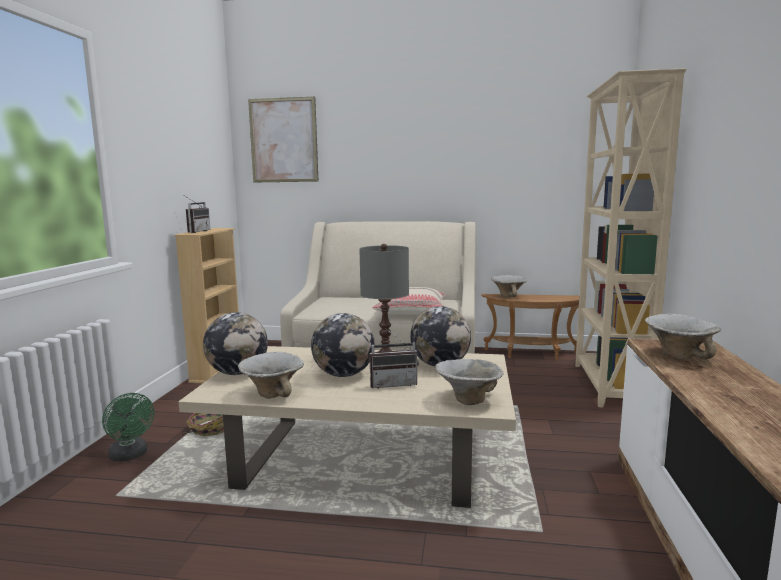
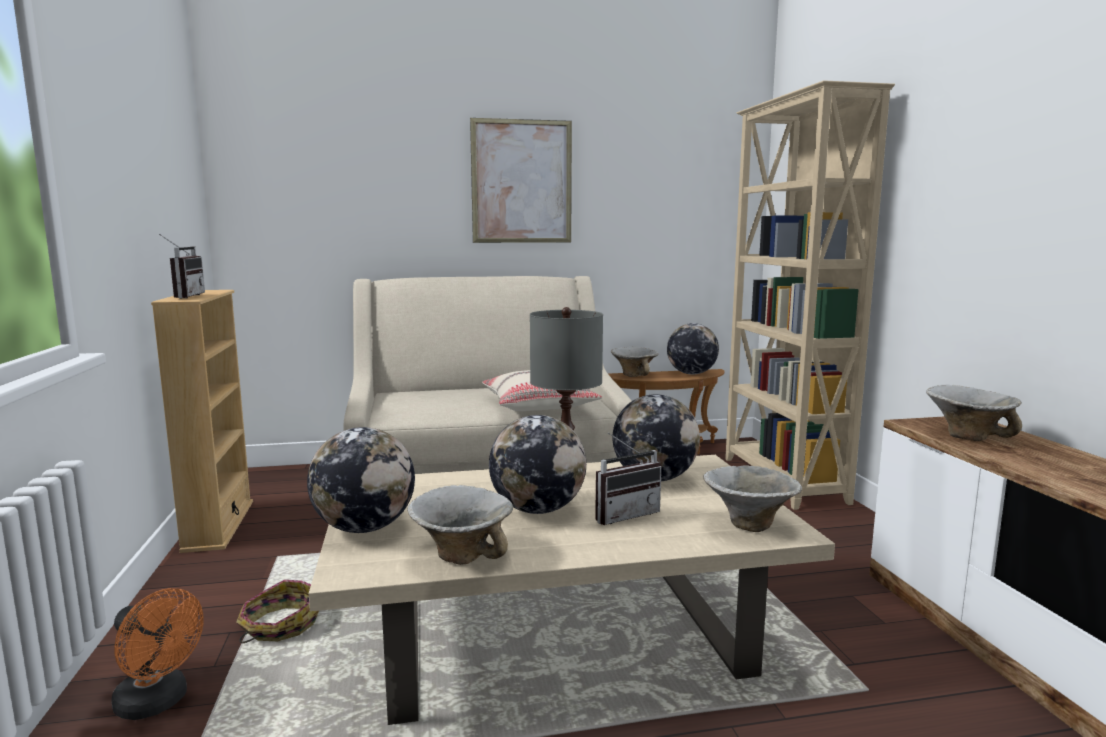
camera: 20 degrees left, 0 degrees up
(131, 455) = (158, 703): green fan -> orange fan
(283, 140) = (294, 151): picture -> picture (522, 182)
(554, 298) = (691, 374): none -> globe

